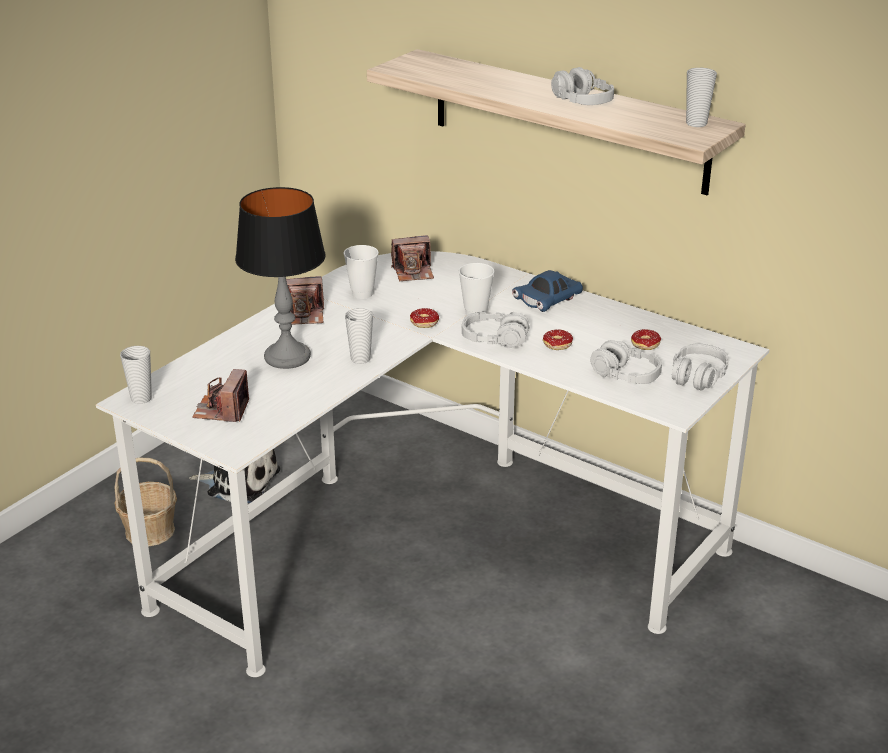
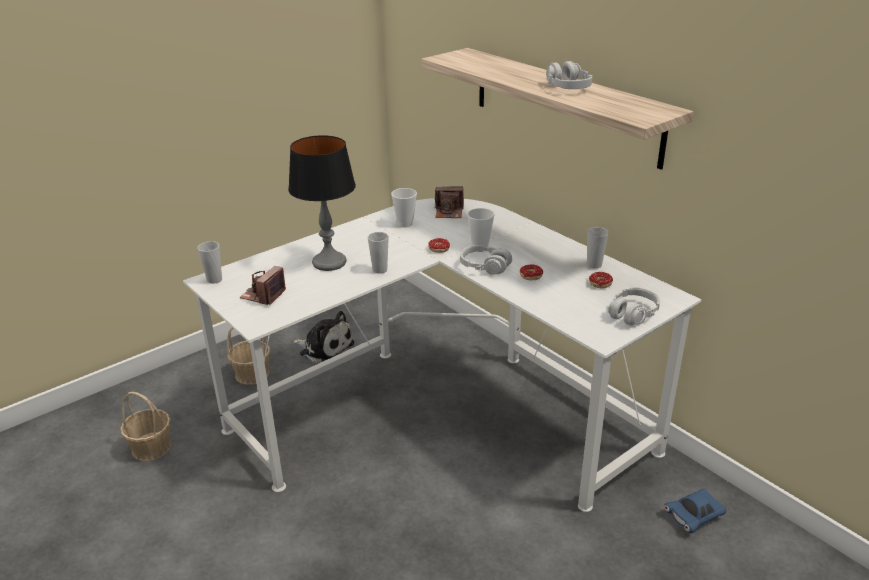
camera: 15 degrees right, 0 degrees up
(48, 650) = (151, 447): none -> basket
(304, 315) = (357, 234): camera -> none
(547, 302) = (538, 243): blue toy car -> blue toy car (693, 517)
(625, 375) = (574, 305): grey headphones -> none
(696, 123) = (651, 108): cup -> cup (594, 265)

